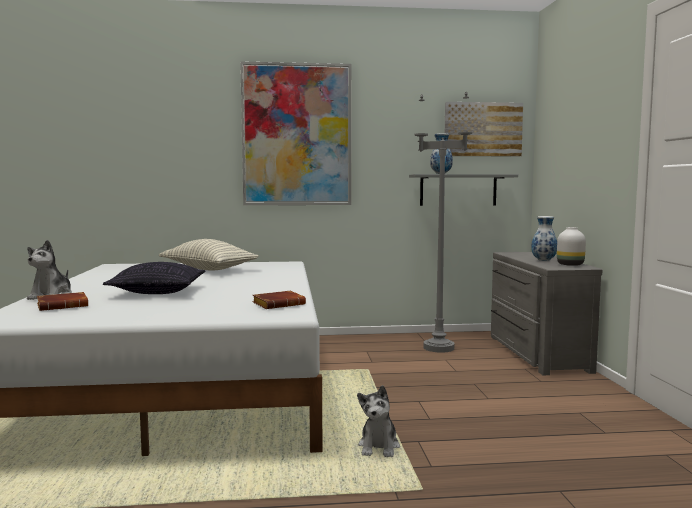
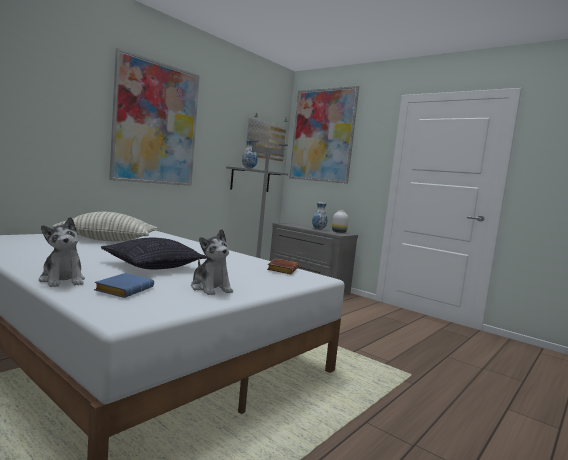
camera: 45 degrees left, 0 degrees up
(64, 306) = (124, 289): brown book -> blue book
(379, 447) = (350, 358): plush toy -> plush toy (211, 288)
(565, 105) = (322, 135): none -> picture

